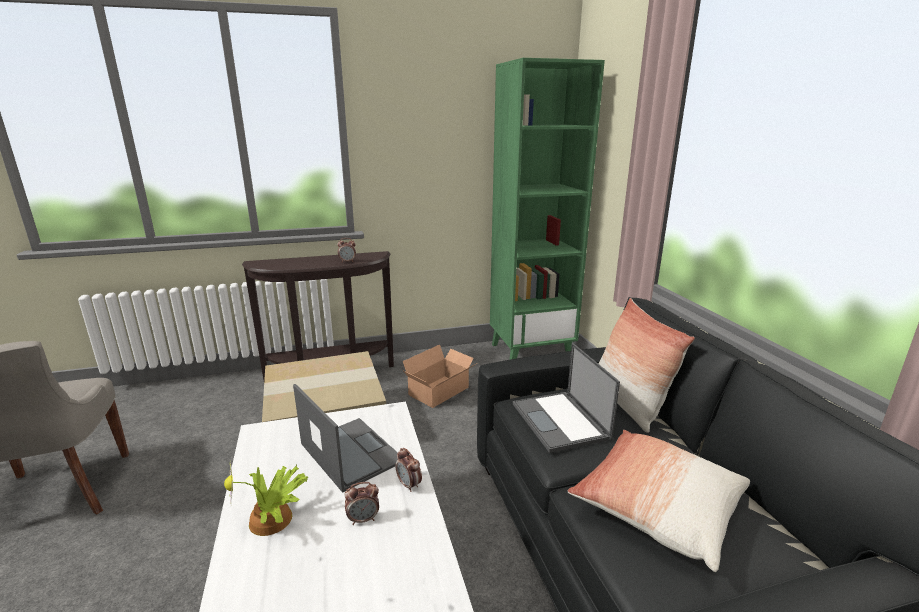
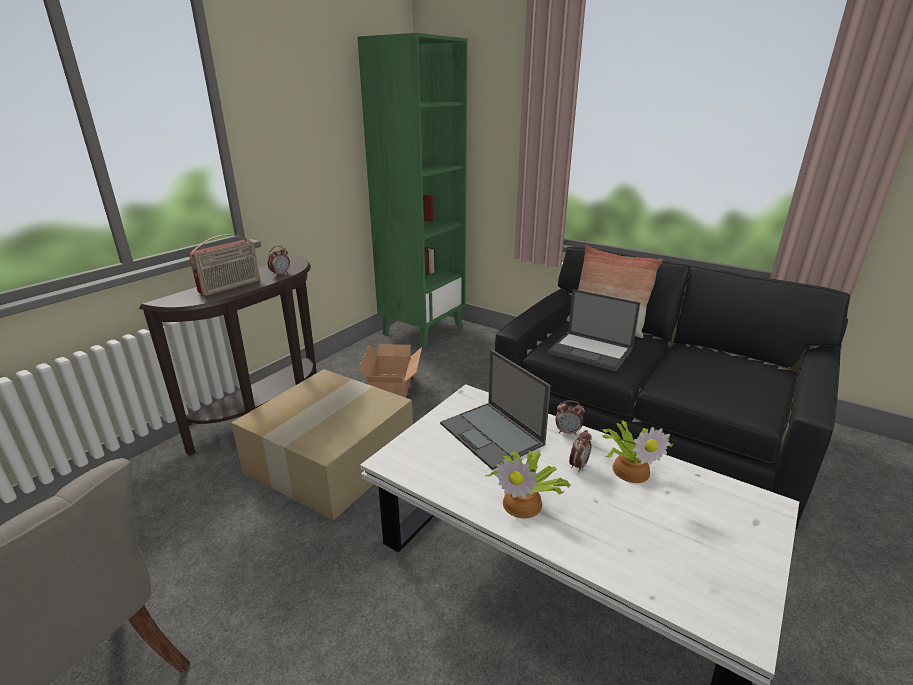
camera: 40 degrees left, 5 degrees up
(303, 263) = (230, 287): none -> radio
(350, 452) = (492, 435): laptop -> laptop turned 135 degrees counterclockwise
(400, 554) = (631, 469): none -> potted plant
(656, 509) = (704, 374): pillow -> none

